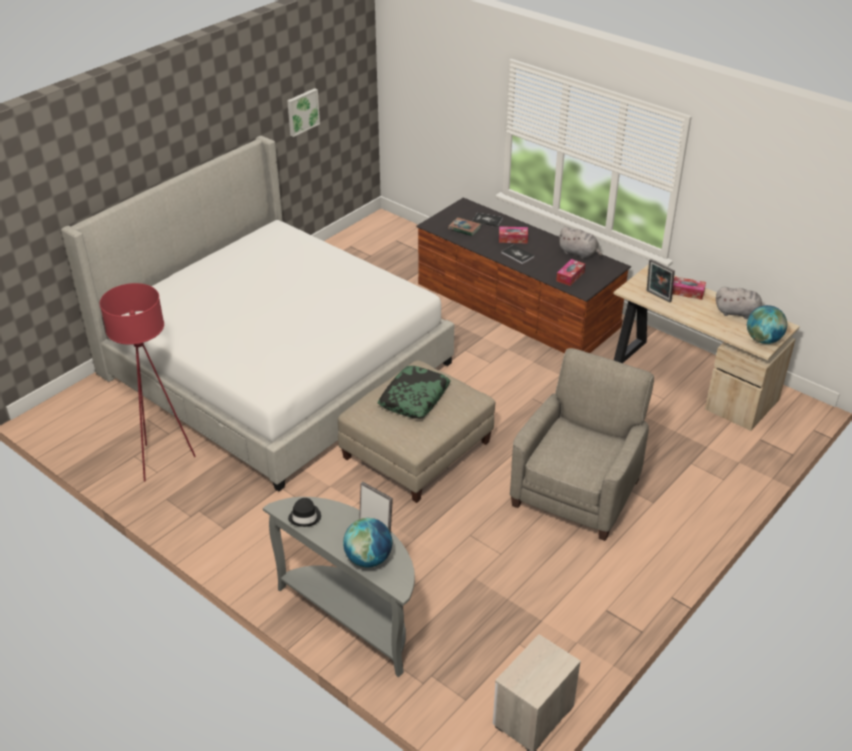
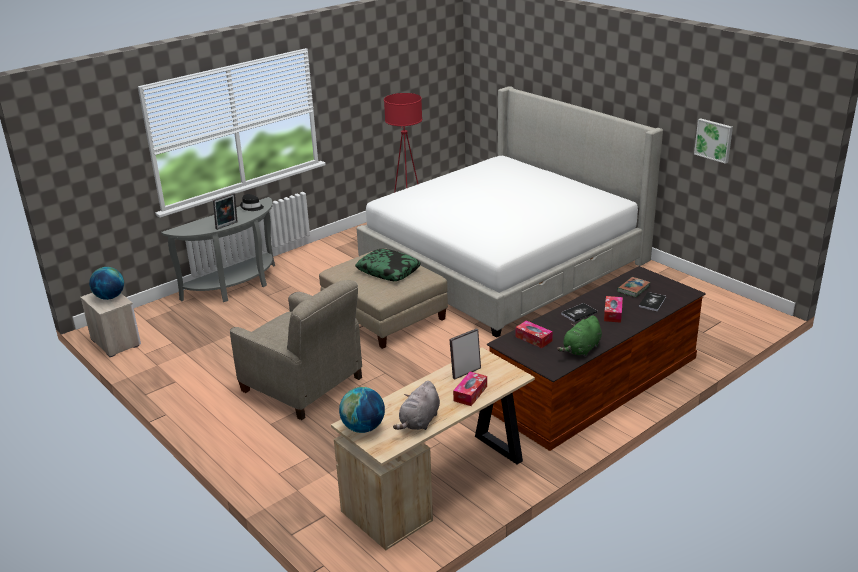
camera: 100 degrees right, 10 degrees down
(368, 559) = (203, 223): globe -> globe (109, 297)
(579, 253) = (581, 349): grey plush toy -> green plush toy

